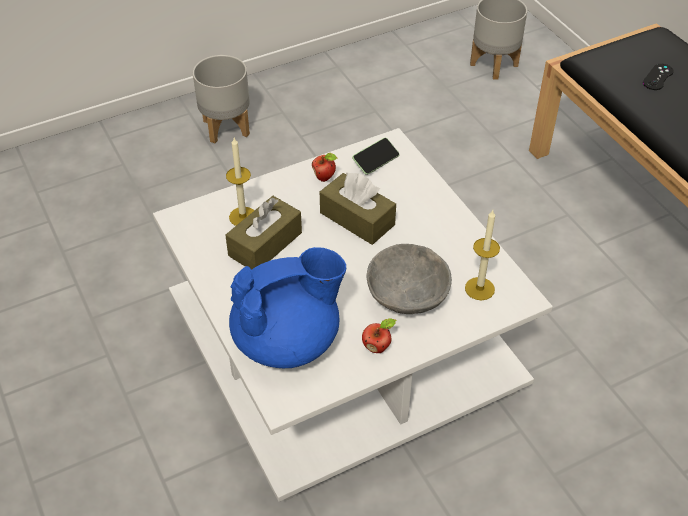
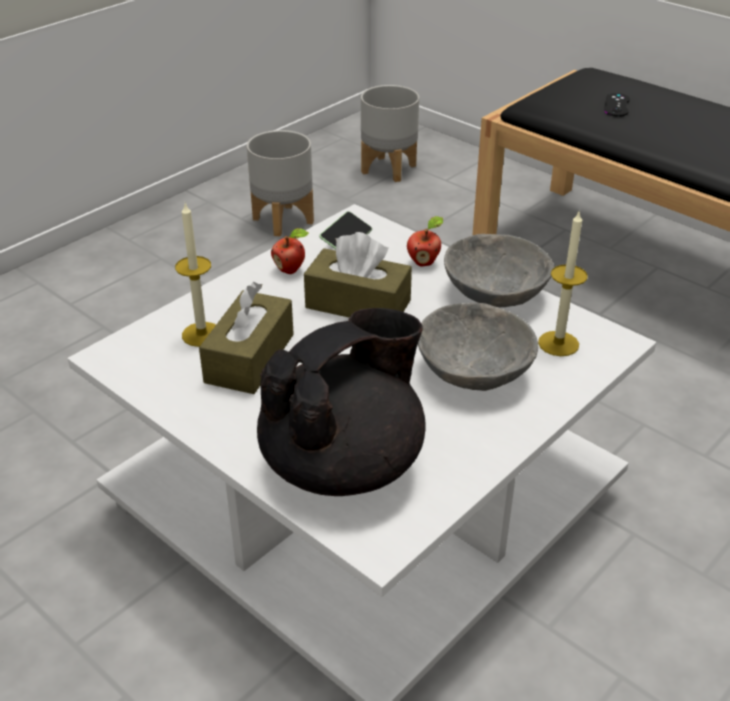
camera: 20 degrees left, 10 degrees down
(225, 128) = (93, 288): grey planter -> grey planter (282, 221)
(288, 340) = (344, 464): blue teapot -> black teapot
(377, 347) = (472, 440): apple -> apple (424, 262)
(457, 234) = (493, 294): none -> grey bowl

